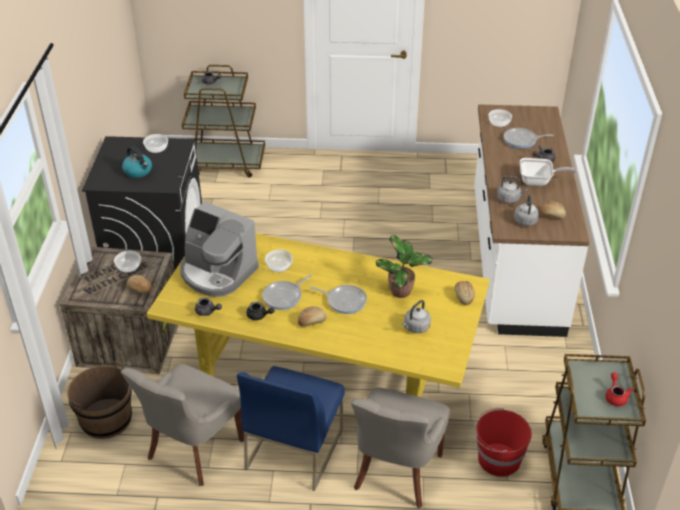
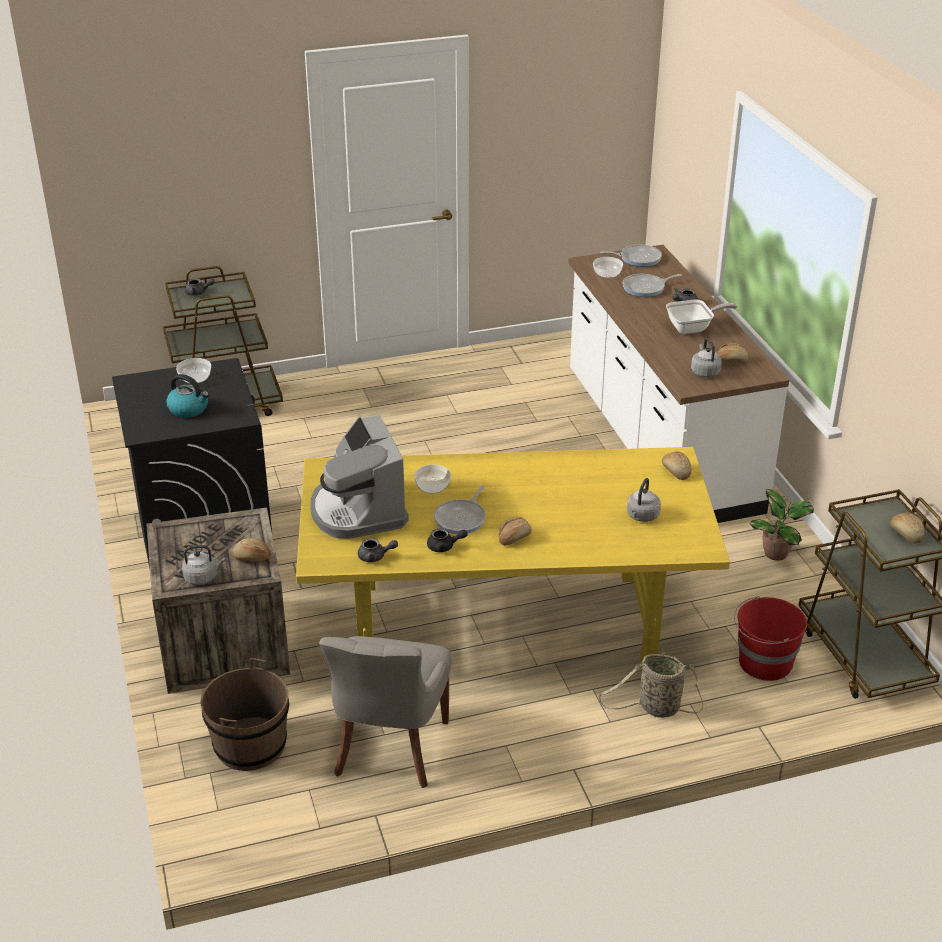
camera: 20 degrees left, 5 degrees down
(128, 266) = (219, 535): bowl -> none
(217, 273) = (358, 511): coffee machine -> coffee machine turned 60 degrees clockwise
(294, 448) = (517, 714): blue chair -> none
(344, 301) = (539, 507): frying pan -> frying pan (638, 258)
(396, 473) = (656, 708): grey chair -> basket
(402, 292) = (601, 482): potted plant -> potted plant (777, 554)
(509, 199) = (672, 353): grey kettle -> grey kettle (203, 577)
(616, 396) = (906, 534): red teapot -> bread

